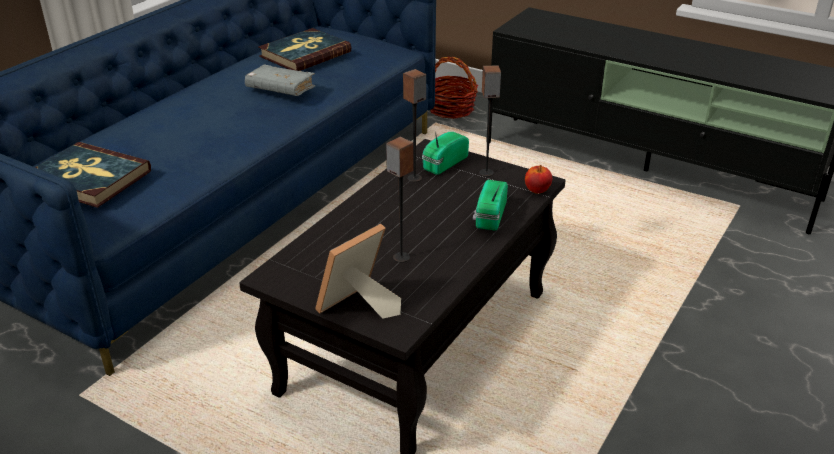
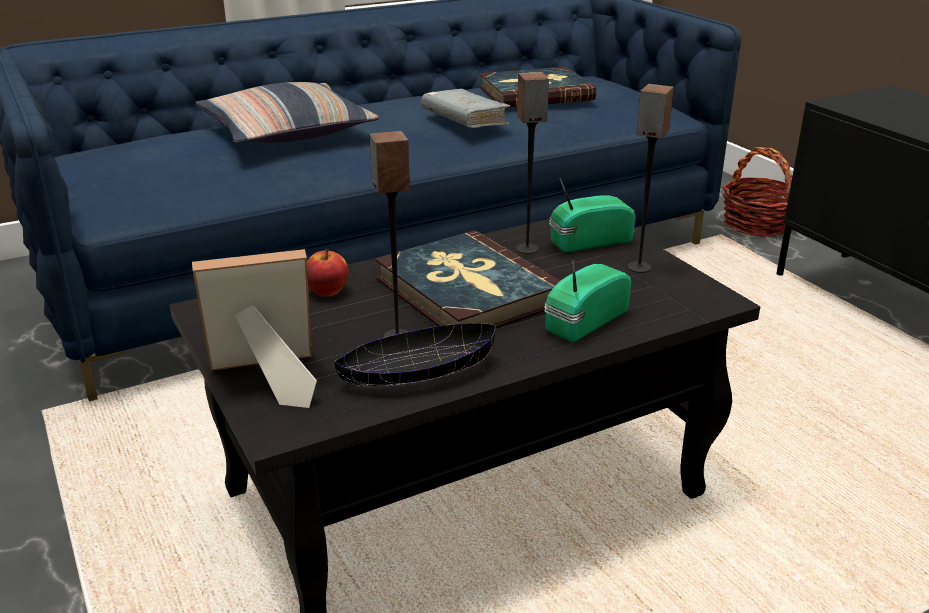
camera: 30 degrees right, 5 degrees down
(89, 179) = (156, 160): book -> book (467, 291)
(160, 129) = (286, 132): none -> pillow
(435, 274) = (417, 373): none -> black bowl
(537, 190) = (696, 308): apple -> apple (327, 292)

